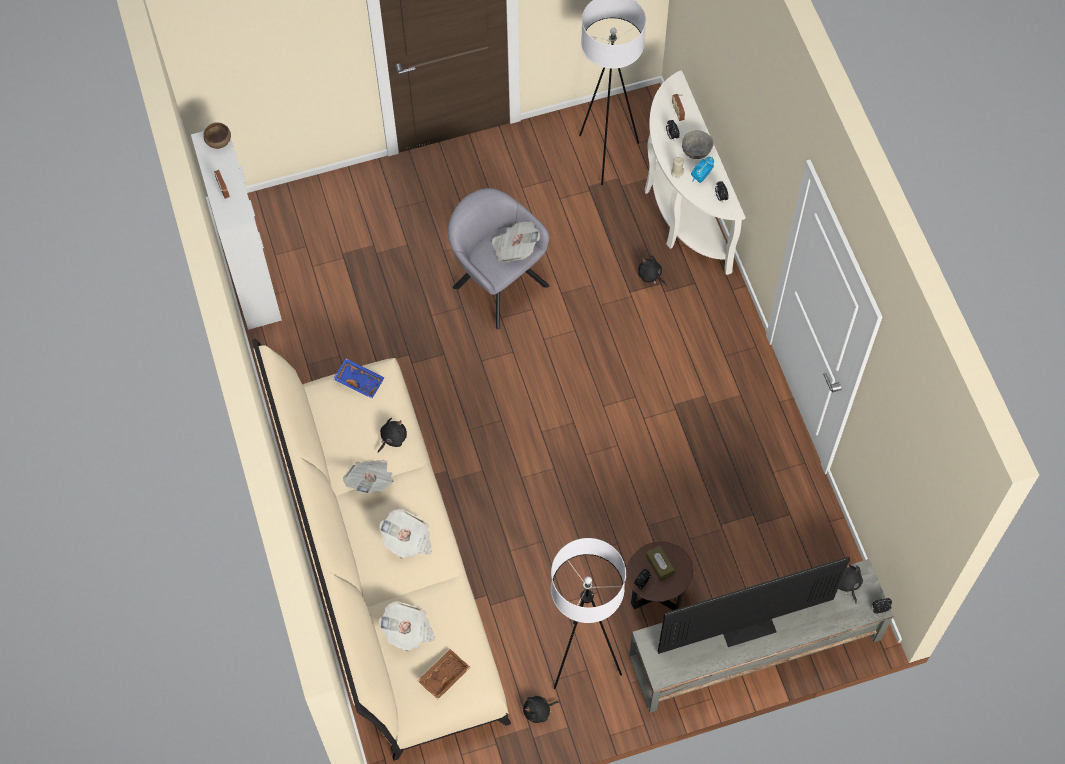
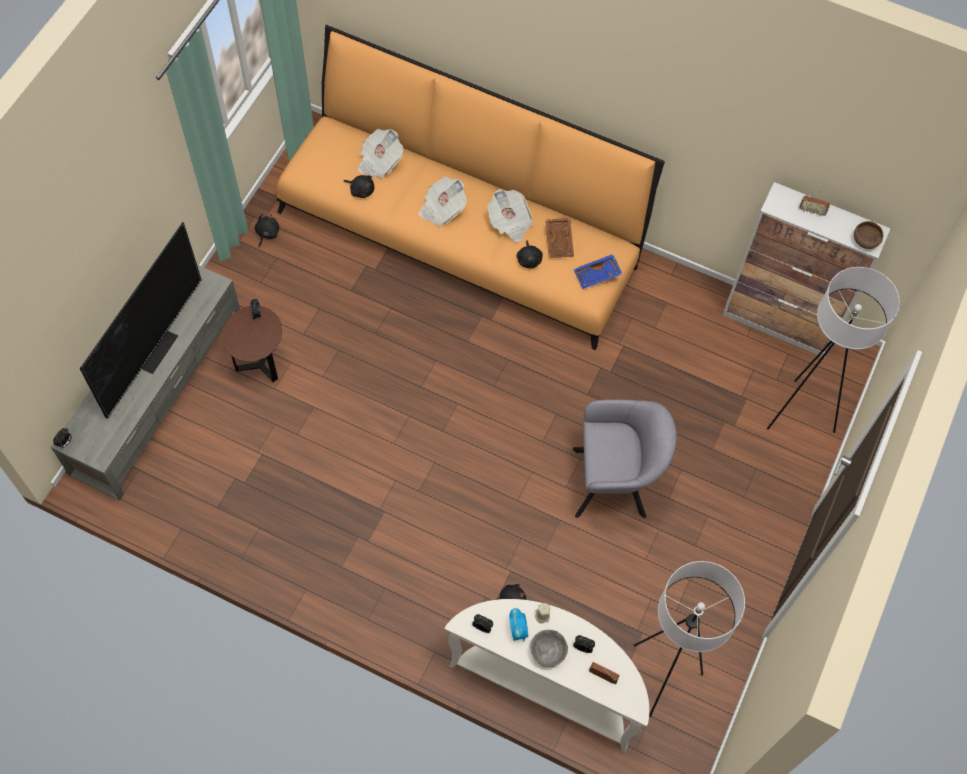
camera: 130 degrees right, 0 degrees up
(387, 562) = (460, 232): beige sofa -> orange sofa
(443, 675) = (329, 156): brown tray -> brown tray (560, 241)
(515, 248) = (609, 467): newspaper -> none
(583, 660) = (269, 285): white floor lamp -> white floor lamp (799, 414)
(659, 565) = (255, 336): brown tissue box -> none
(847, 584) = (105, 440): black plush toy -> black plush toy (361, 190)

